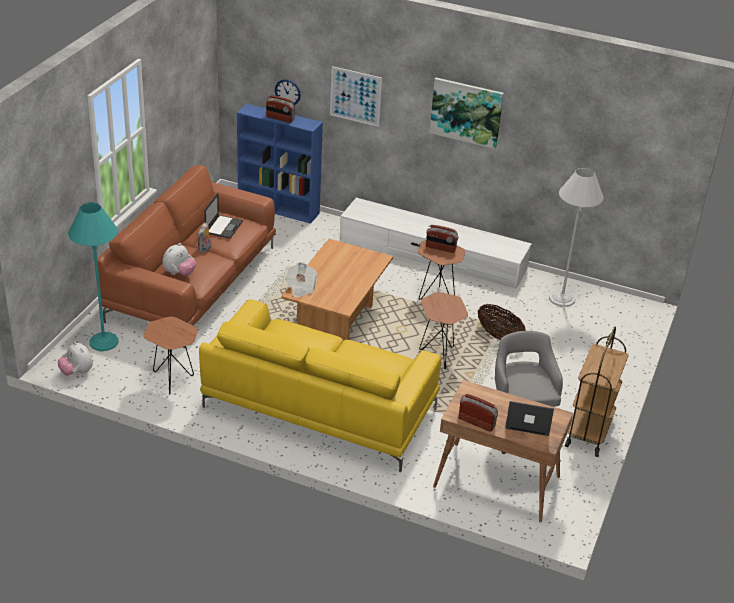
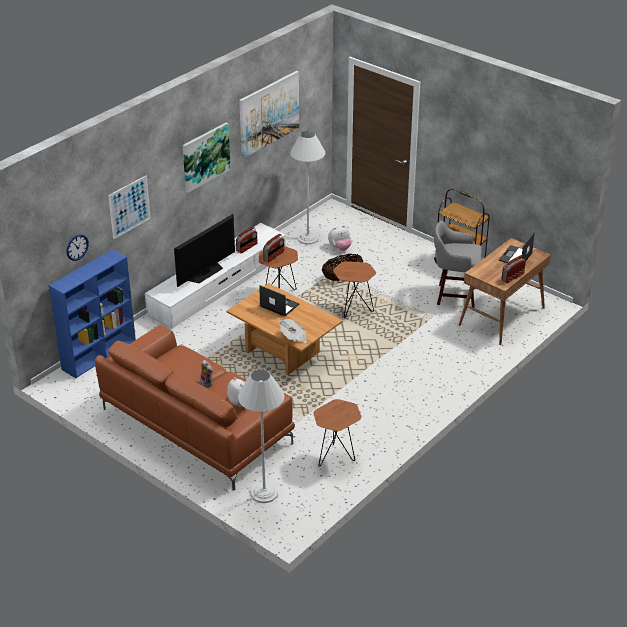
camera: 70 degrees left, 0 degrees up
(77, 372) = (303, 515): plush toy -> plush toy (340, 248)
(103, 342) = (264, 493): turquoise floor lamp -> white floor lamp
(224, 227) = (179, 365): laptop -> laptop (279, 305)
(280, 118) = (92, 270): radio -> radio (247, 247)
(320, 407) = (397, 381): yellow sofa -> none
(411, 225) = (206, 273): none -> television
(574, 126) = (269, 113): none -> picture

